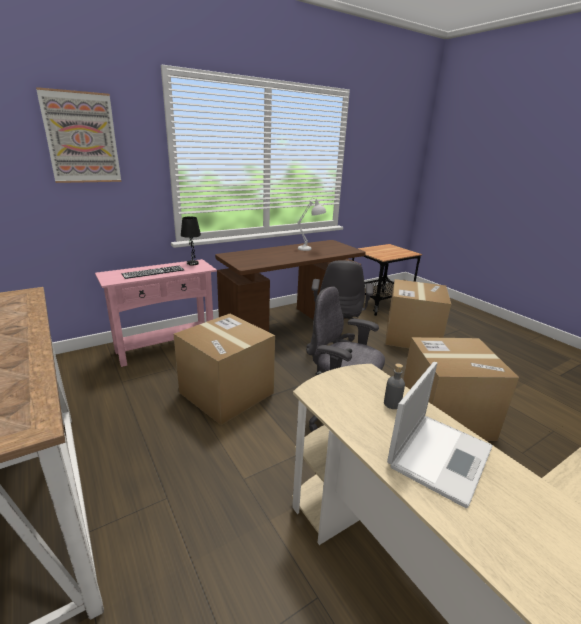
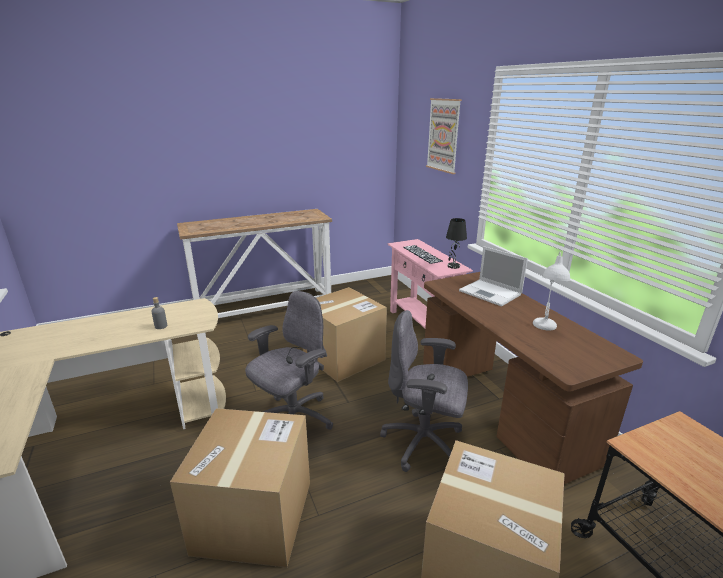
camera: 100 degrees right, 0 degrees up
(440, 455) = (107, 331): laptop -> laptop (491, 293)

